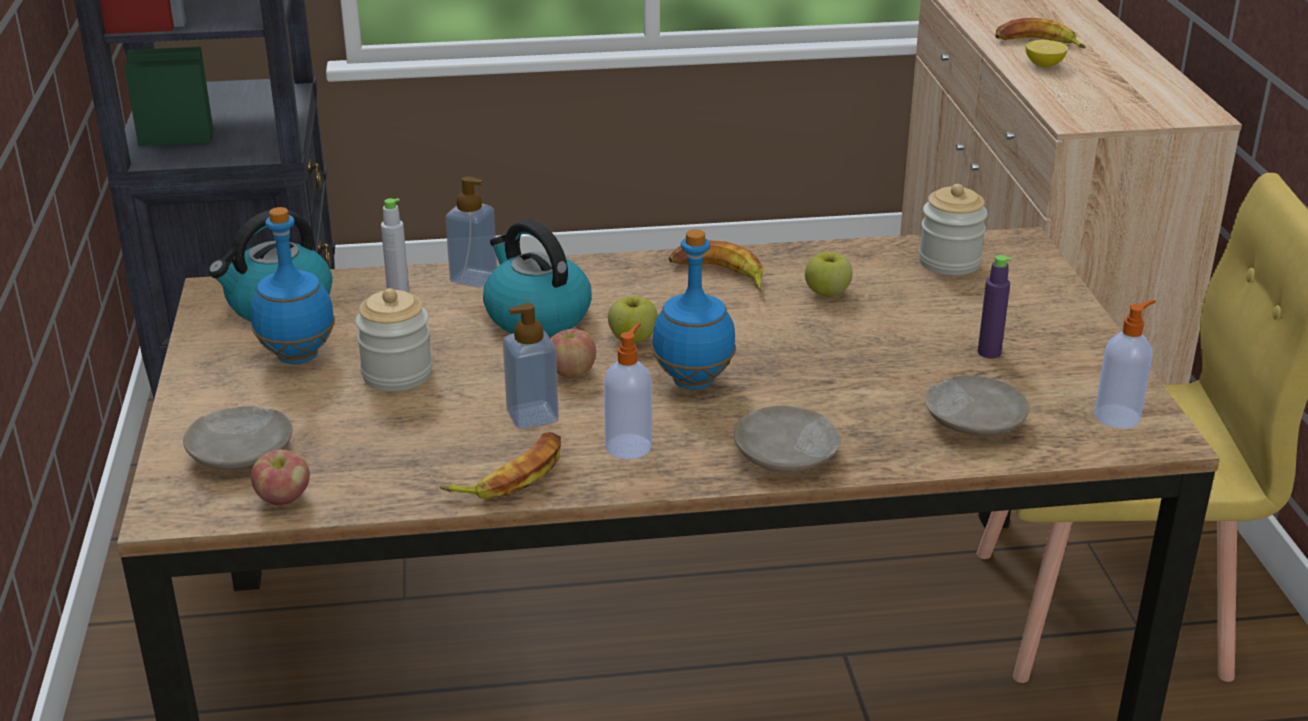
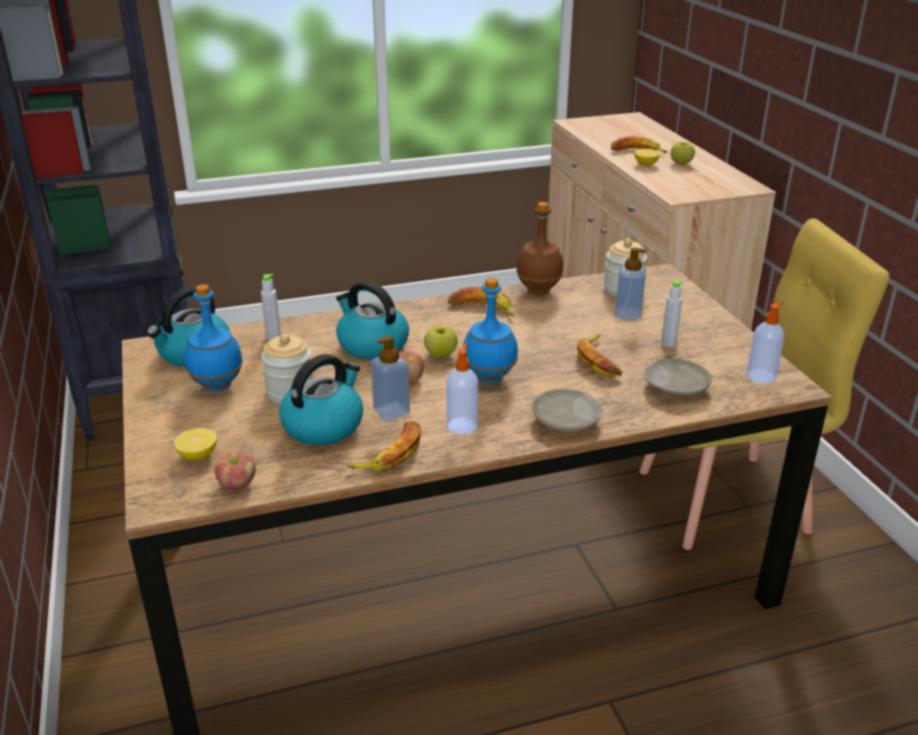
camera: 10 degrees left, 0 degrees up
(242, 452) = (198, 456): beige plate -> lemon
(429, 427) = (324, 425): none -> kettle
(474, 278) = (322, 323): soap dispenser -> soap dispenser (628, 314)
(814, 254) = (538, 291): none -> brown bottle
(827, 293) = (555, 314): apple -> apple (681, 163)
(870, 370) = (599, 361): none -> banana
(989, 352) = (668, 343): purple bottle -> grey bottle

